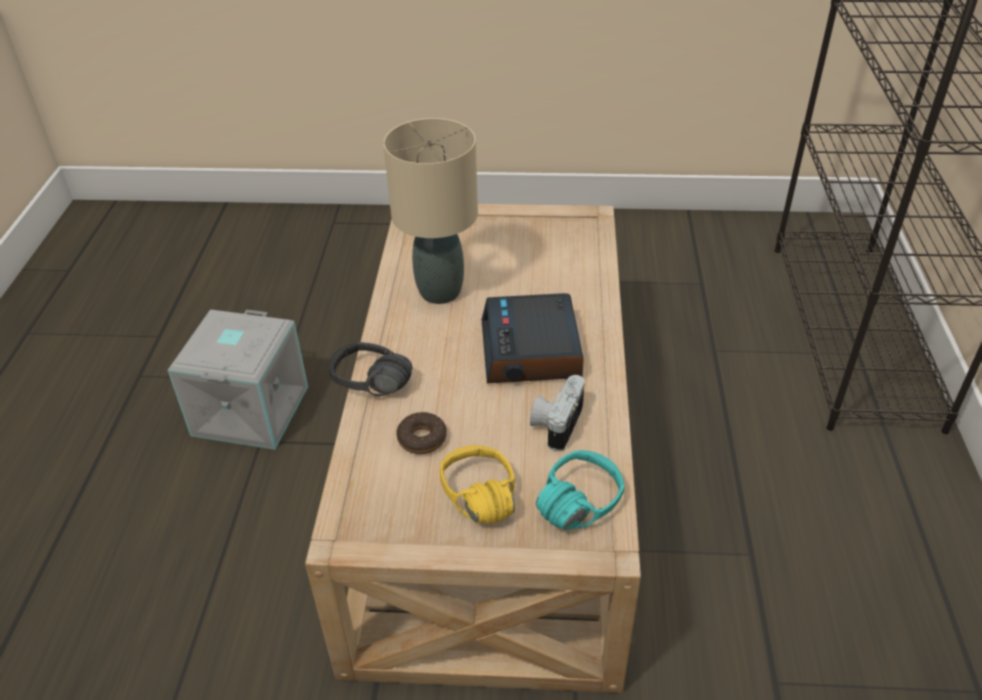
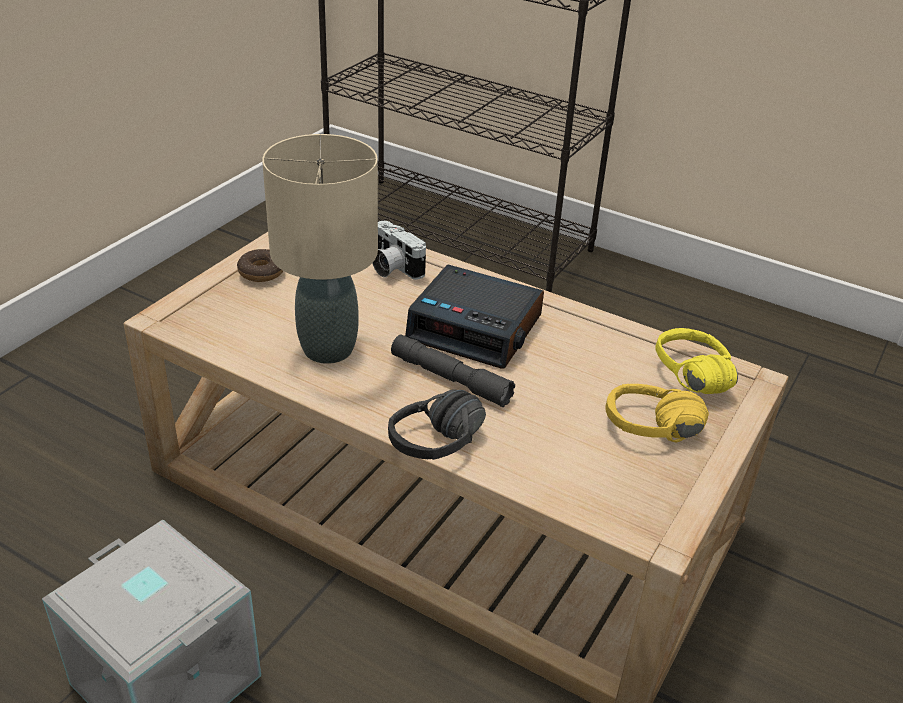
camera: 65 degrees left, 5 degrees down
(422, 438) = (550, 437): donut -> donut (261, 272)
(453, 361) = (450, 379): none -> grey flashlight
(556, 423) = (586, 351): camera -> camera (392, 267)
(566, 495) = (681, 377): turquoise headphones -> yellow headphones

